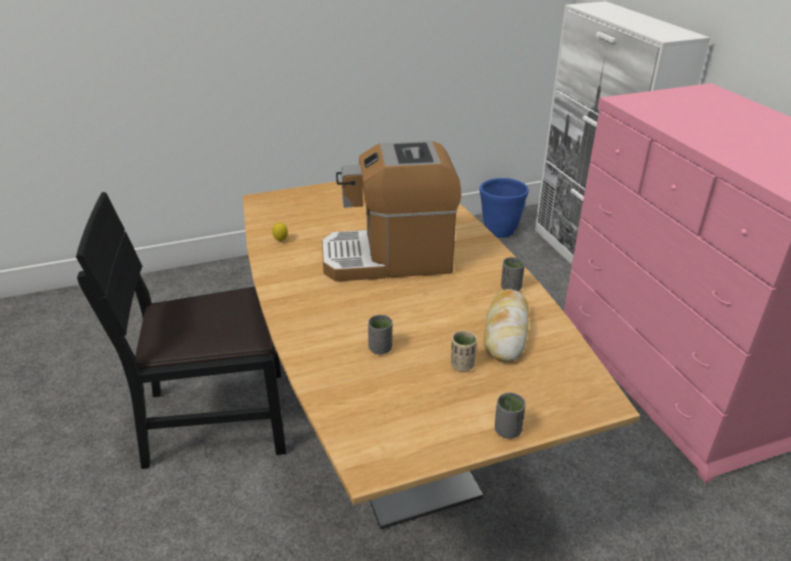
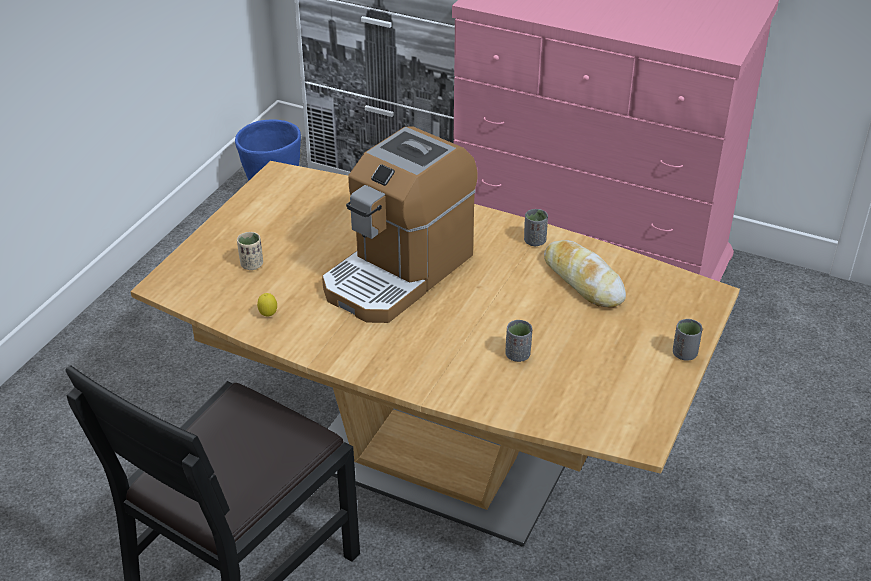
camera: 45 degrees left, 5 degrees up
(462, 365) = (592, 328): beige cup -> beige cup (251, 265)

